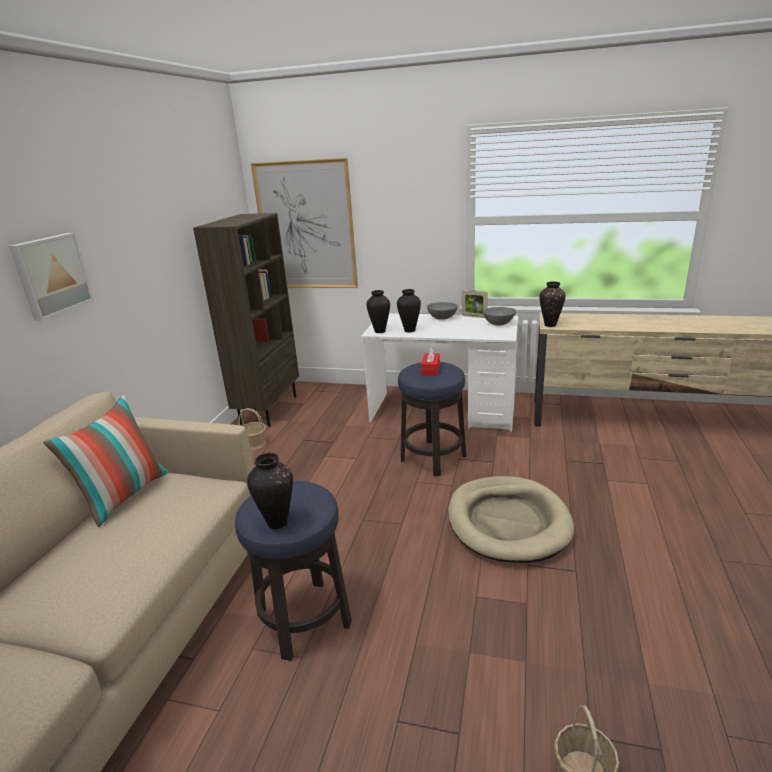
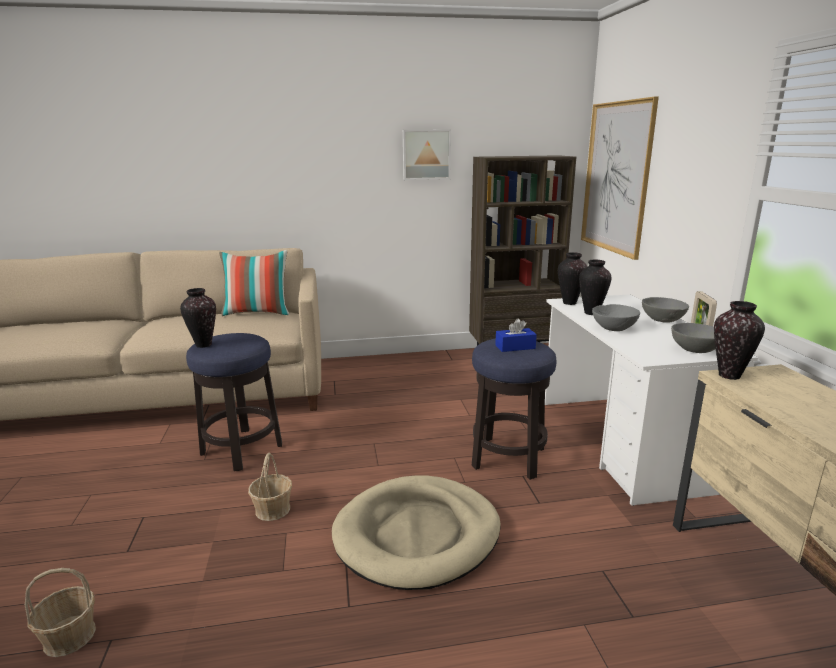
camera: 65 degrees right, 5 degrees down
(51, 275) = (311, 164): picture -> picture (426, 154)
(255, 444) = (452, 365): basket -> basket (273, 509)
(430, 370) = (515, 347): red tissue box -> blue tissue box
(446, 332) = (613, 328): none -> grey bowl

